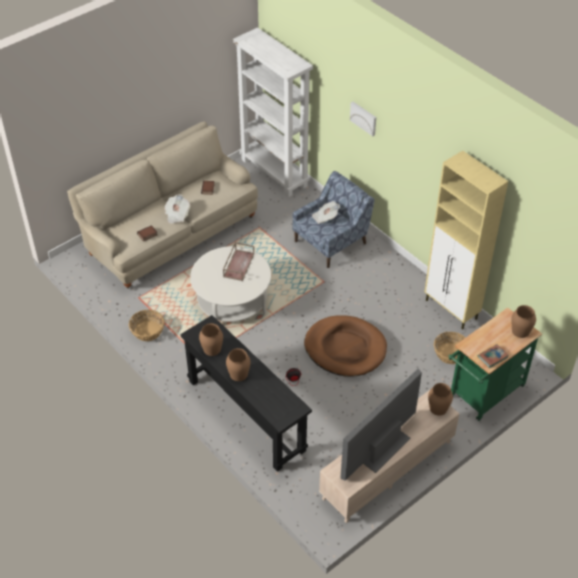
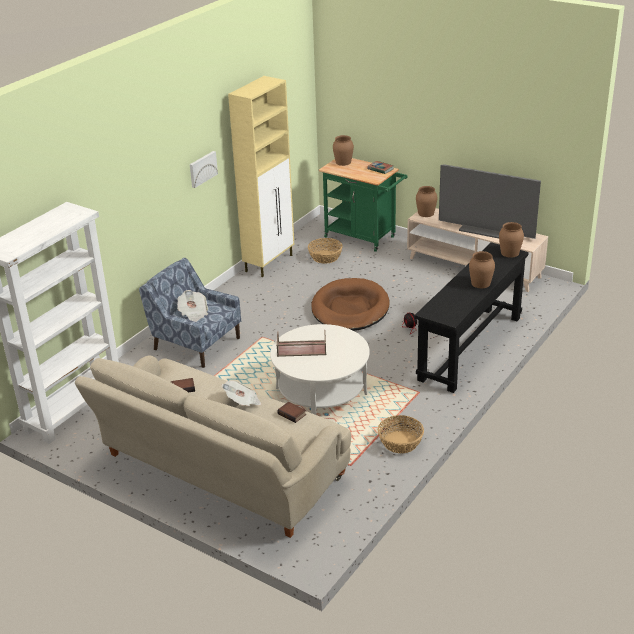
camera: 105 degrees left, 15 degrees down
(212, 349) = (460, 304): brown vase -> brown vase (509, 253)
(364, 118) = (133, 192): picture -> picture (202, 169)

